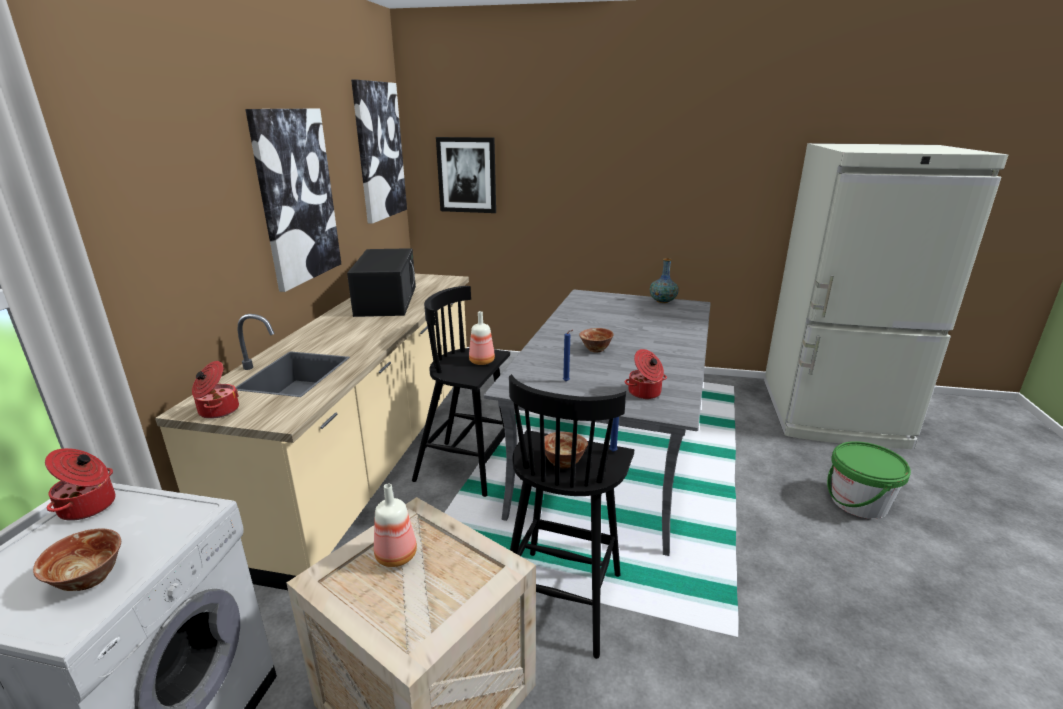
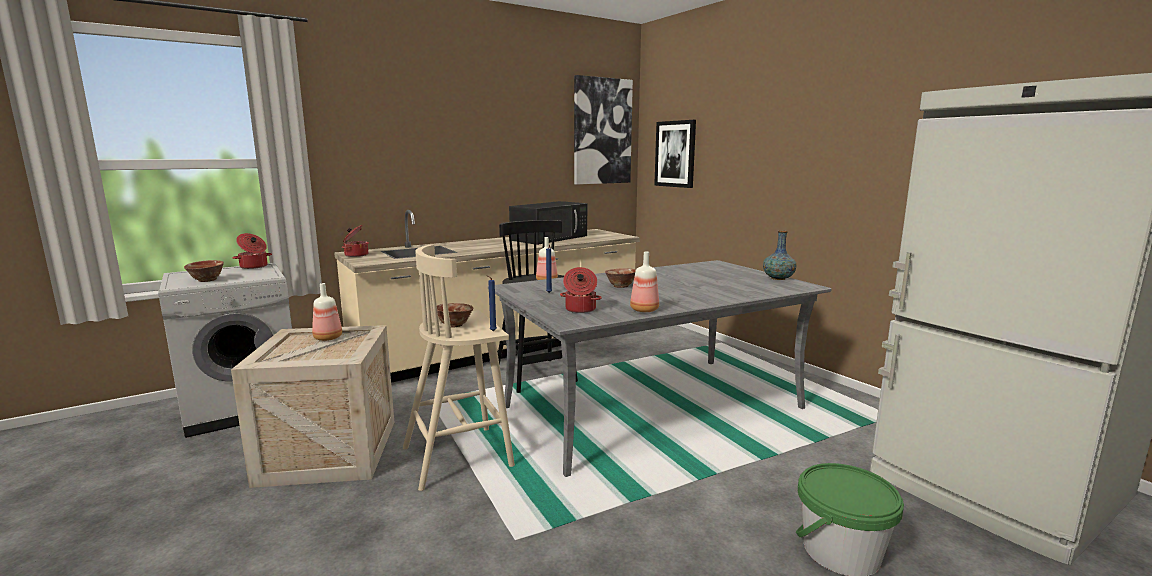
camera: 45 degrees right, 10 degrees down
(296, 197) = (492, 150): picture -> none
(562, 595) = (461, 455): black stool -> beige stool
(682, 373) = (643, 310): none -> bottle

